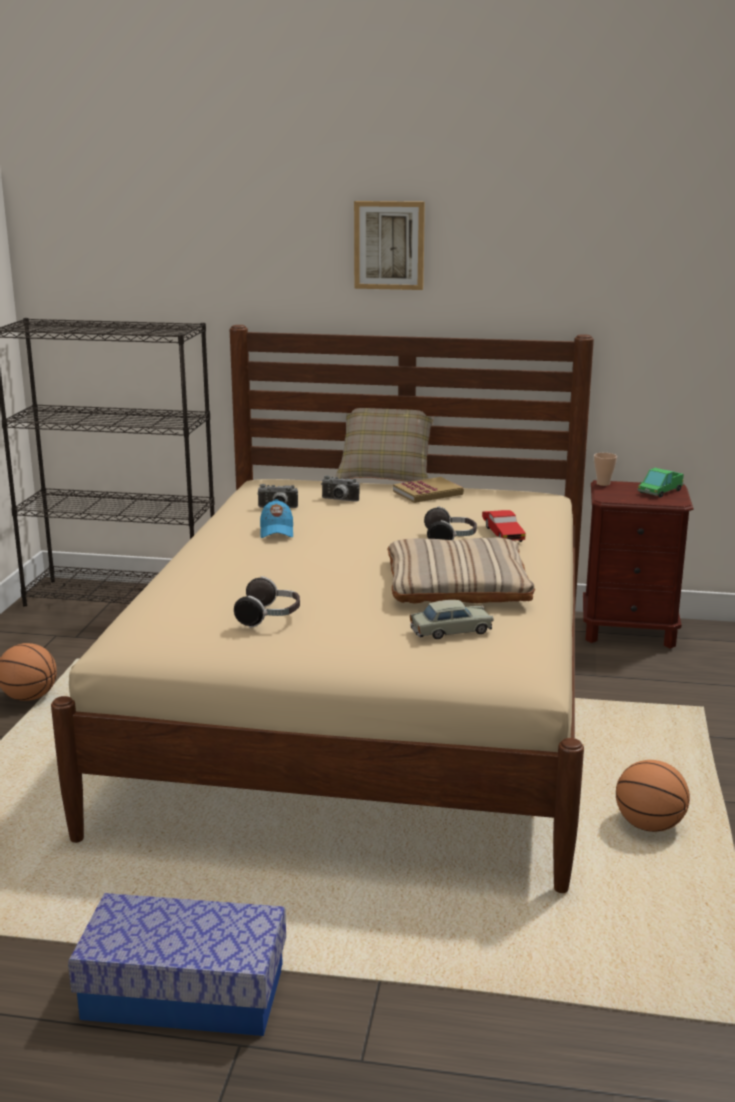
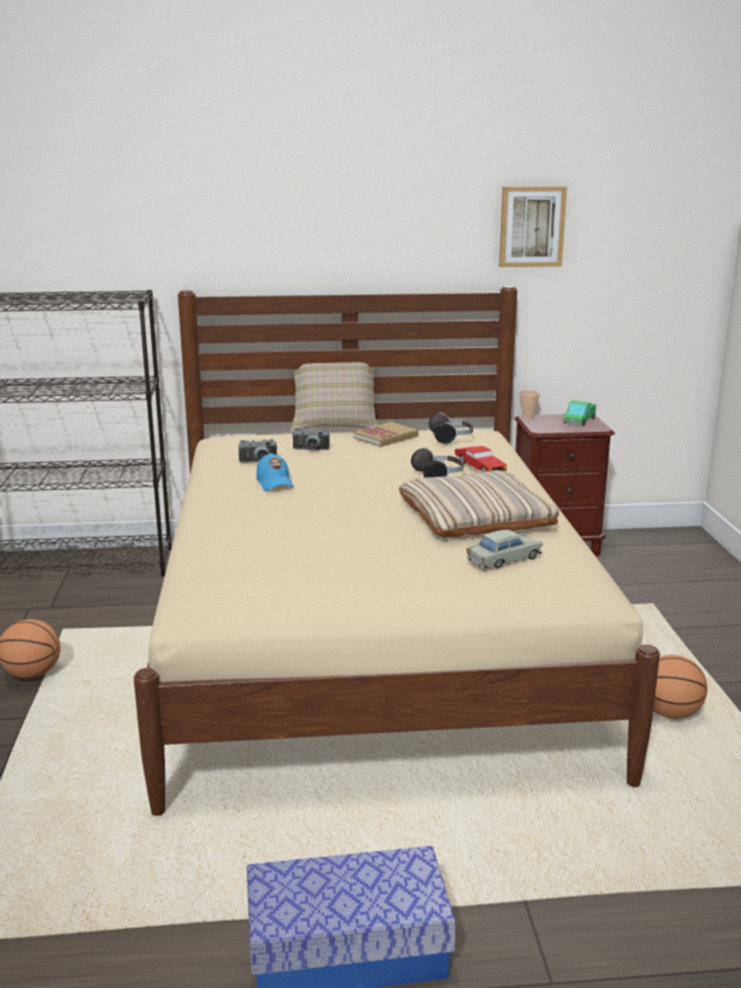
camera: 15 degrees left, 0 degrees up
(270, 617) = (329, 565): headphones -> headphones (451, 438)
(389, 245) = (328, 210): picture -> picture (531, 226)

